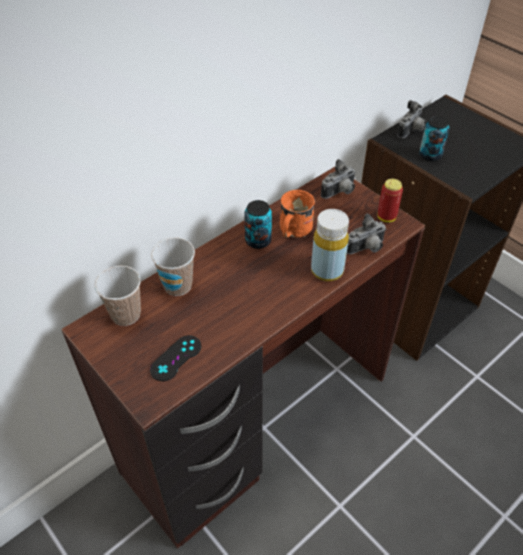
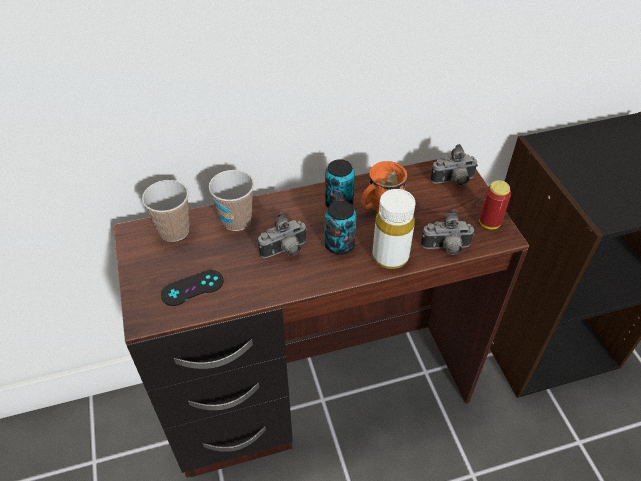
camera: 25 degrees right, 0 degrees up
(327, 270) = (390, 256): yellow bottle -> white bottle
(411, 131) = (574, 141): camera -> camera (285, 251)
(430, 155) = (581, 172): can -> can (339, 245)

